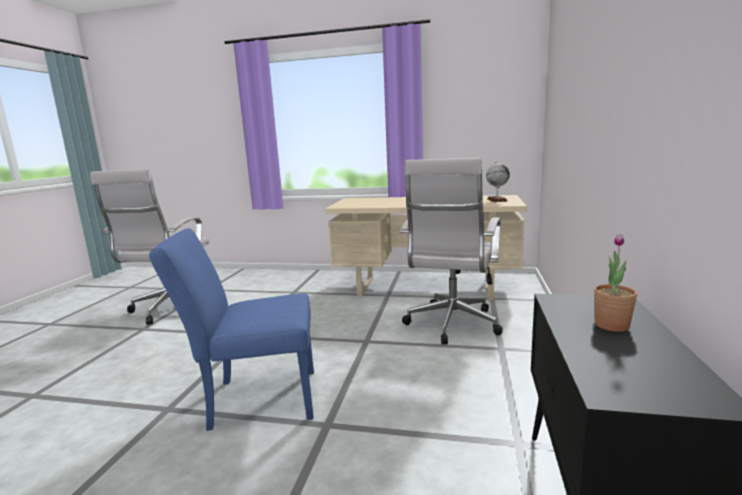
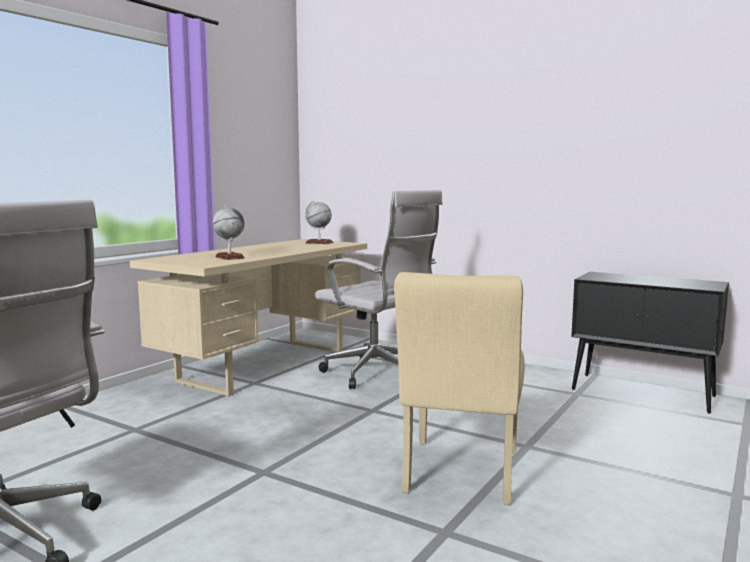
camera: 70 degrees left, 5 degrees down
(255, 399) = (459, 476): blue chair -> beige chair
(377, 203) = (229, 257): none -> globe
(611, 325) = (633, 278): potted plant -> none

